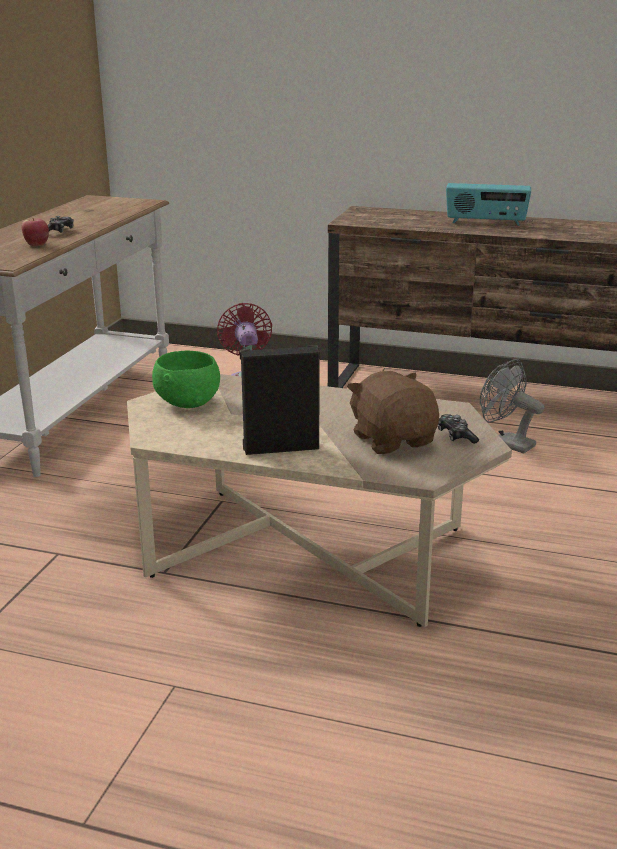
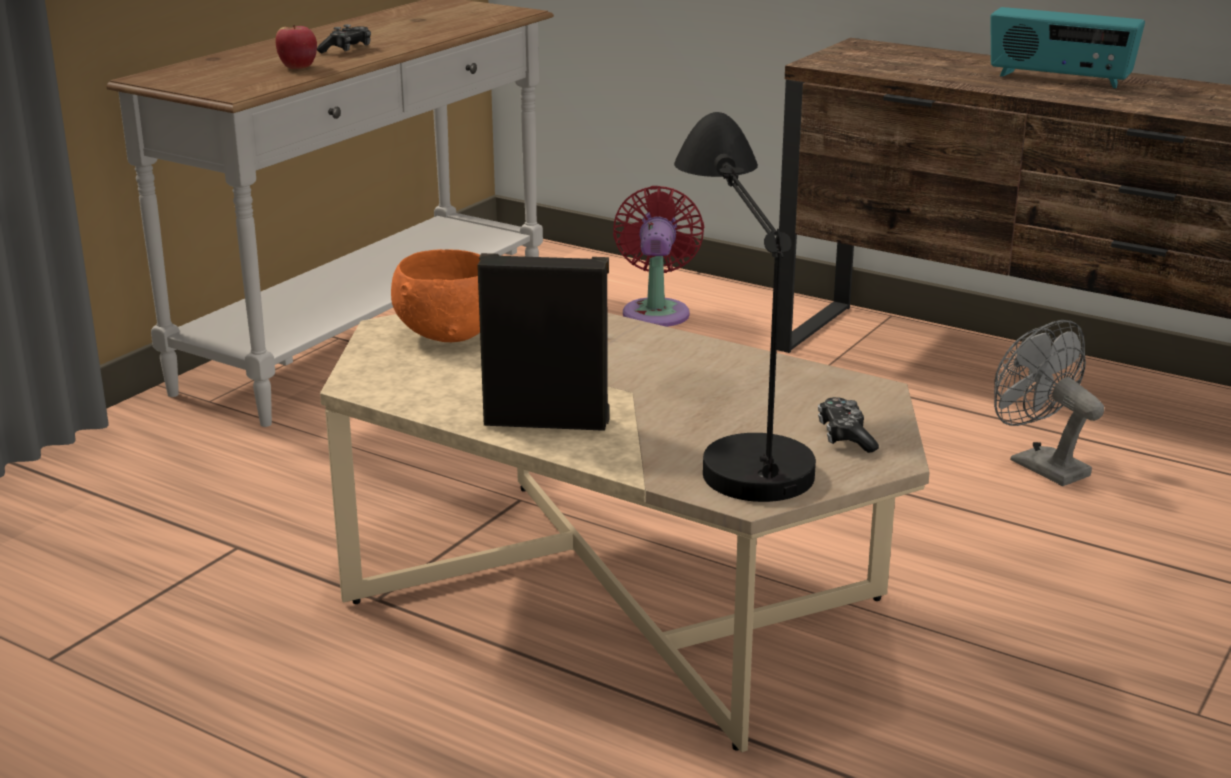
camera: 15 degrees right, 0 degrees up
(188, 403) = (450, 334): green bowl -> orange bowl
(393, 440) = (736, 430): brown plush toy -> black table lamp

